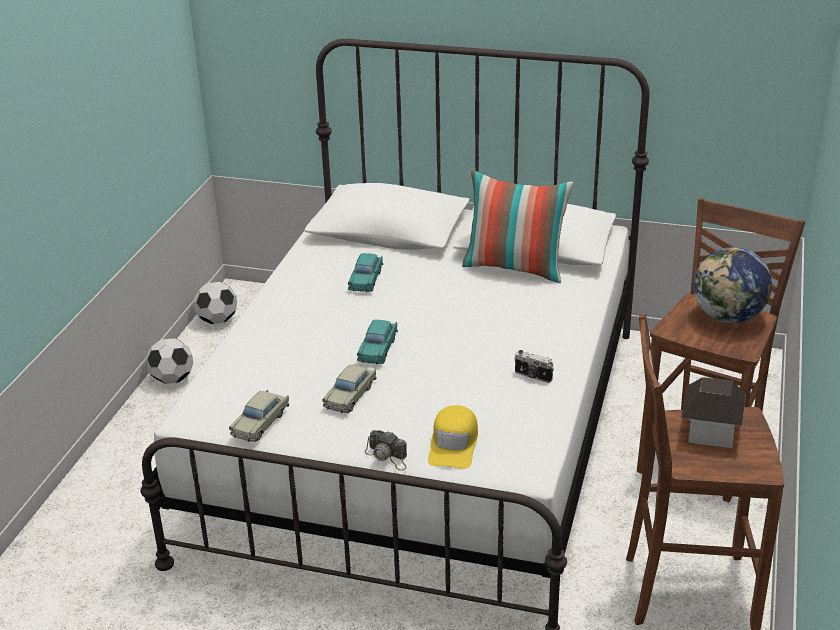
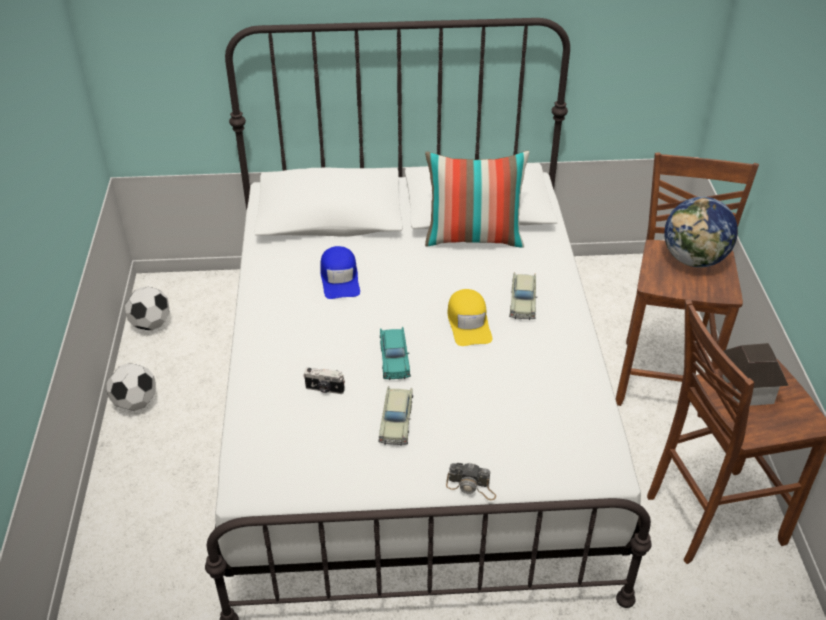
camera: 20 degrees left, 10 degrees up
(261, 423) = (326, 477): beige toy car -> beige toy car (523, 301)
(366, 279) = (340, 278): turquoise toy car -> blue cap
(454, 444) = (524, 455): yellow cap -> yellow cap (469, 323)
(533, 376) = (554, 359): camera -> camera (324, 389)

